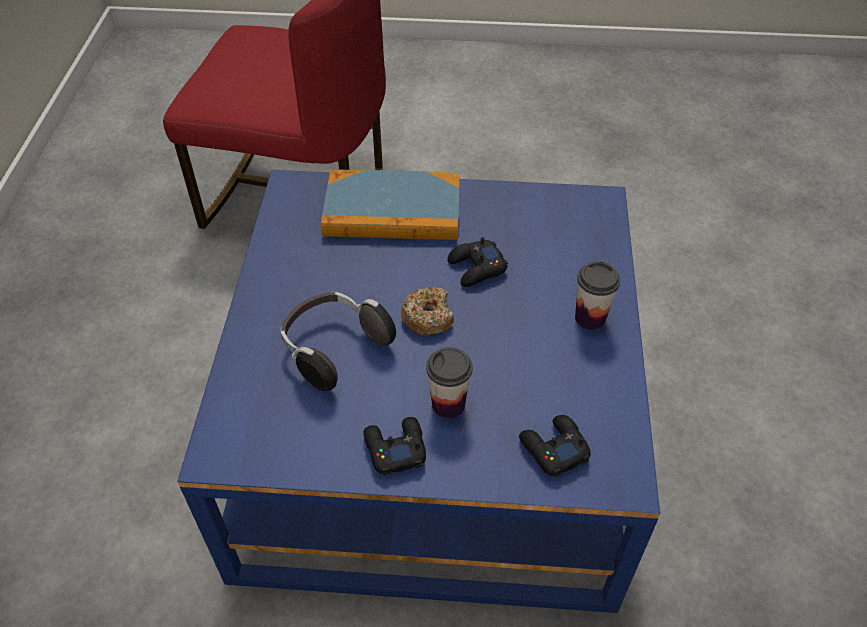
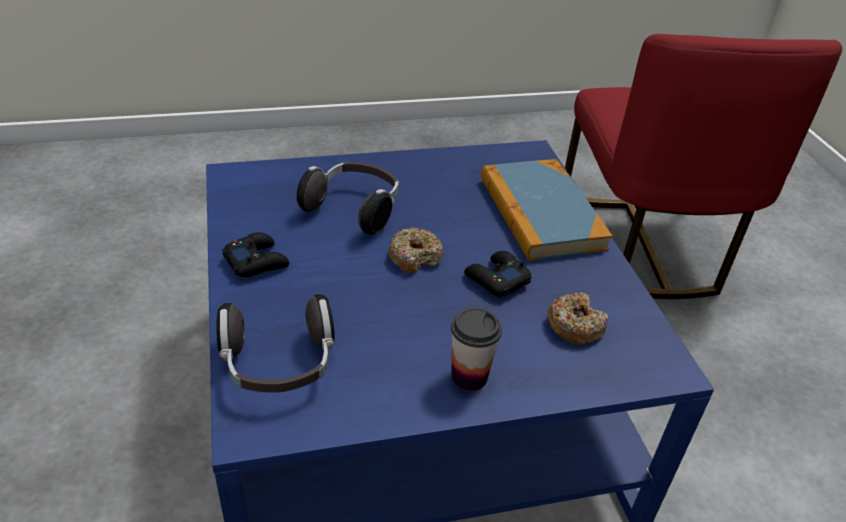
camera: 70 degrees right, 10 degrees down
(448, 404) = (313, 286): cup -> none
(546, 237) = (575, 326): none -> donut
(553, 448) = (279, 366): black game controller -> headphones

